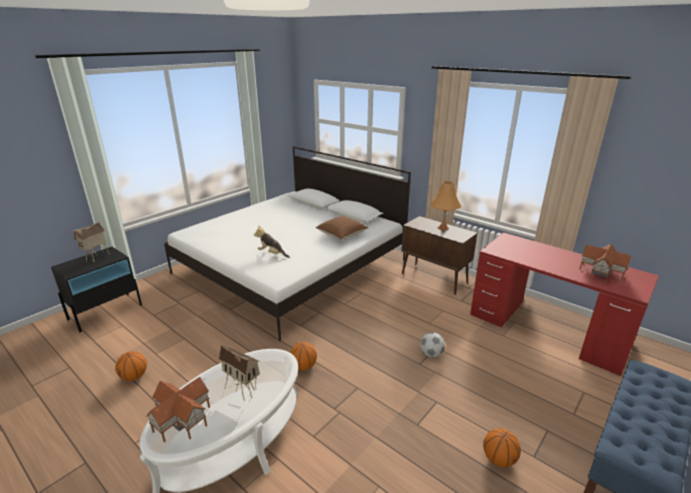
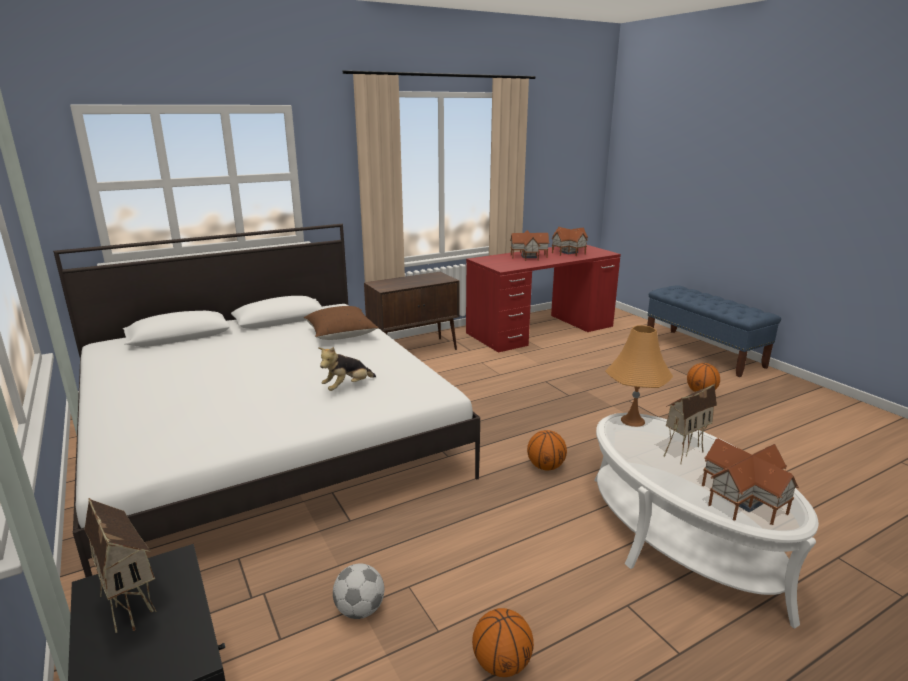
camera: 70 degrees left, 5 degrees down
(431, 354) = (555, 386): football -> football (359, 610)
(443, 228) = (412, 279): orange table lamp -> orange table lamp (632, 420)
(550, 255) = (528, 256): none -> toy house

